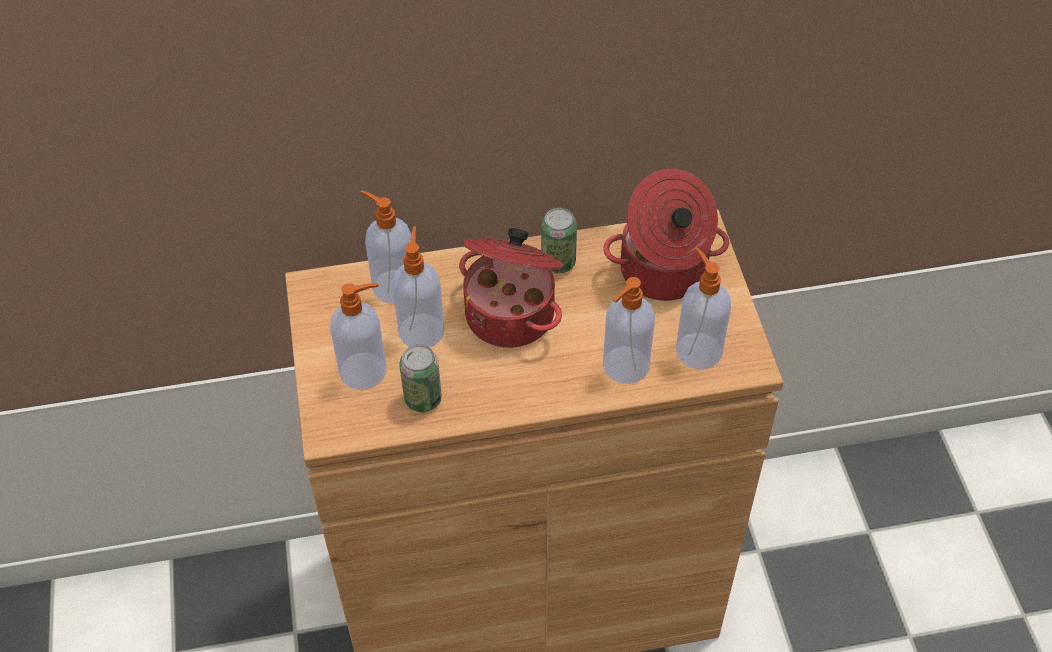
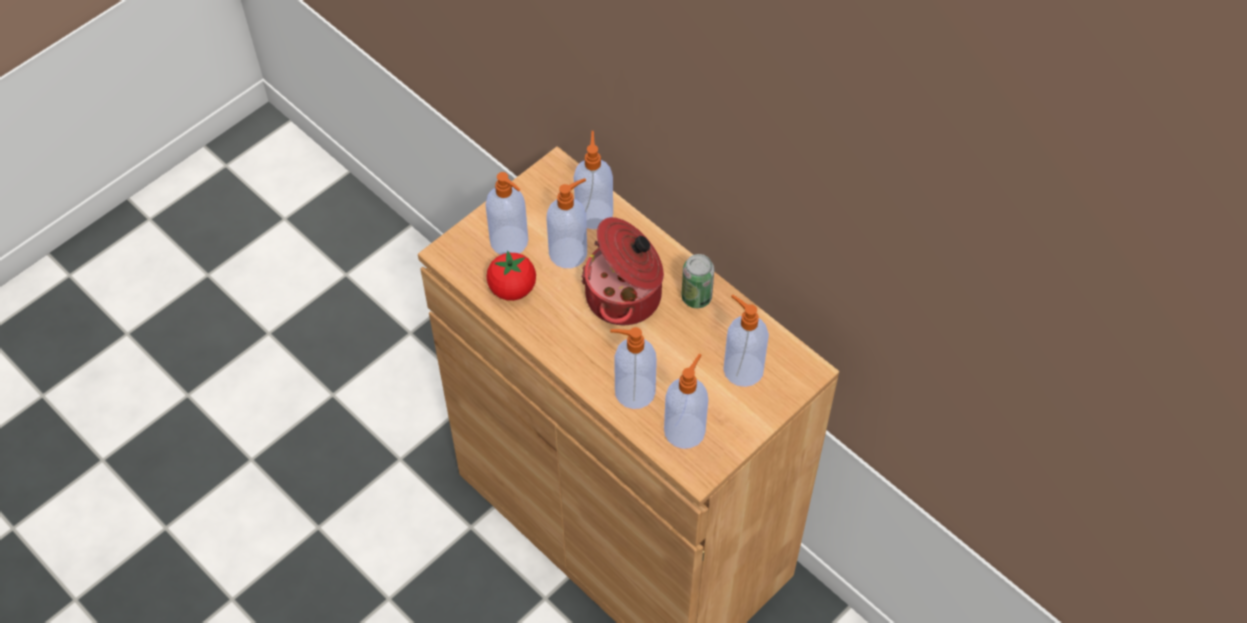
camera: 55 degrees right, 5 degrees up
(423, 399) = (512, 288): can -> tomato
(663, 272) = (742, 369): cooking pot -> soap dispenser

